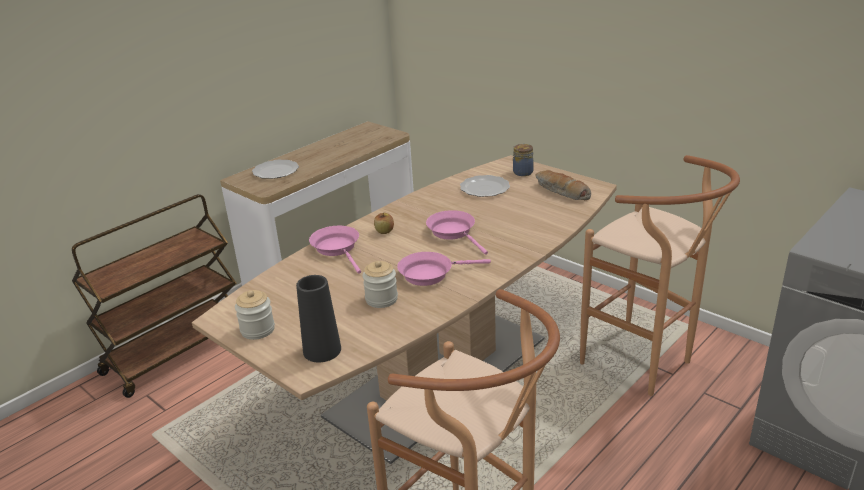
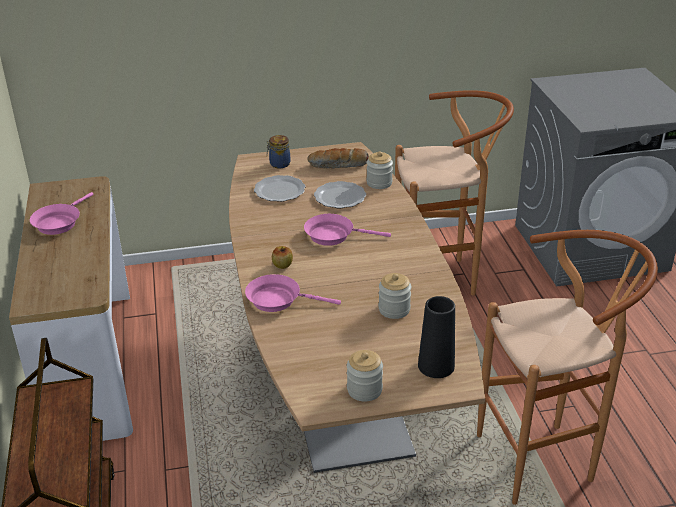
camera: 55 degrees left, 5 degrees up
(275, 171) = (53, 276): plate -> plate (339, 197)
(430, 274) = (384, 272): pink frying pan -> pink frying pan (59, 222)
(563, 217) = (379, 183): none -> jar

